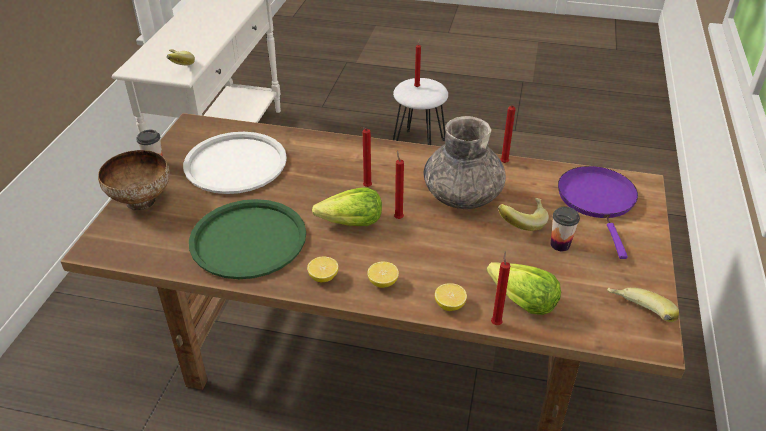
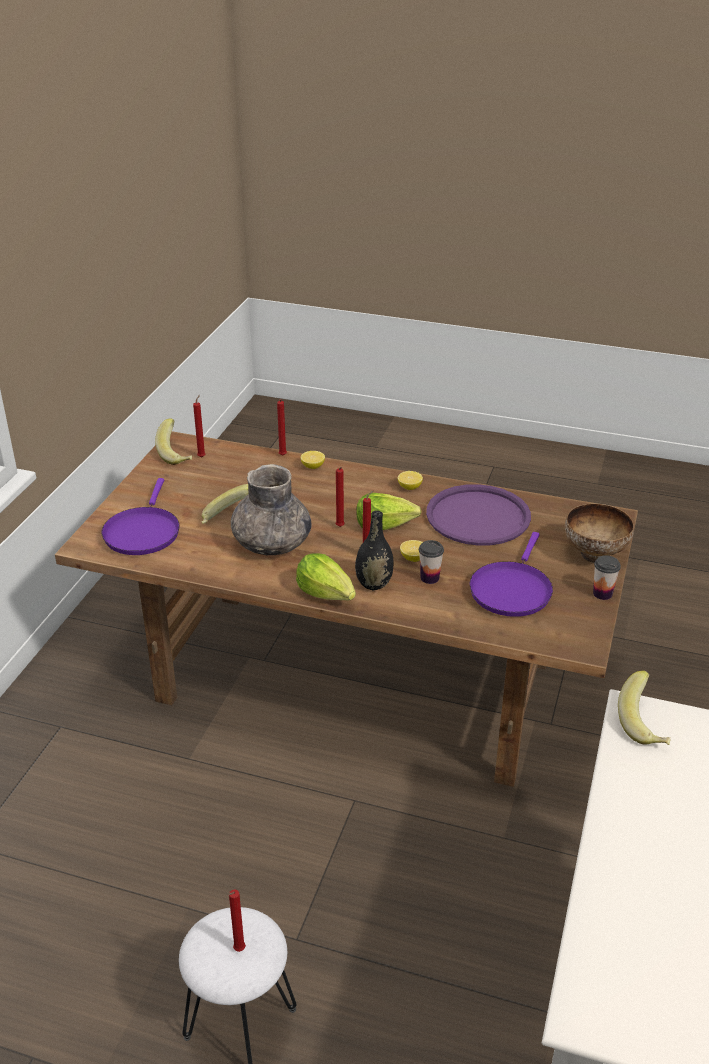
camera: 175 degrees left, 5 degrees down
(235, 163) = (511, 590): white tray -> purple frying pan
(248, 240) = (478, 516): green tray -> purple tray
(358, 162) = (374, 583): none -> black vase
(383, 282) = (361, 482): lemon -> lemon (413, 558)
(504, 163) = (214, 574): red candle -> red candle (202, 456)
(521, 301) = (257, 466): lettuce -> lettuce (326, 593)
(560, 244) = (203, 499): cup -> cup (429, 578)

